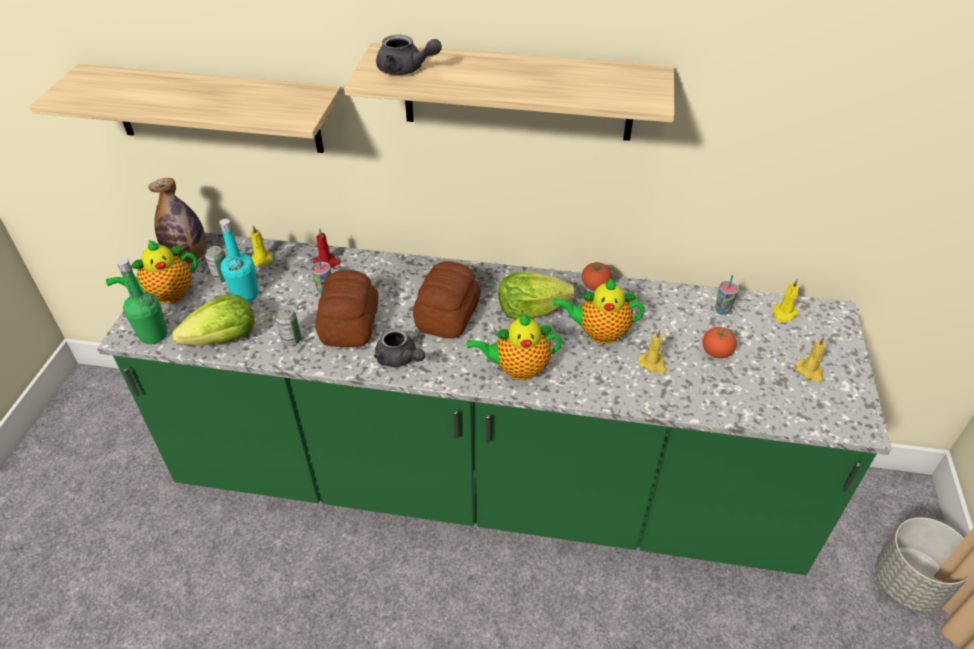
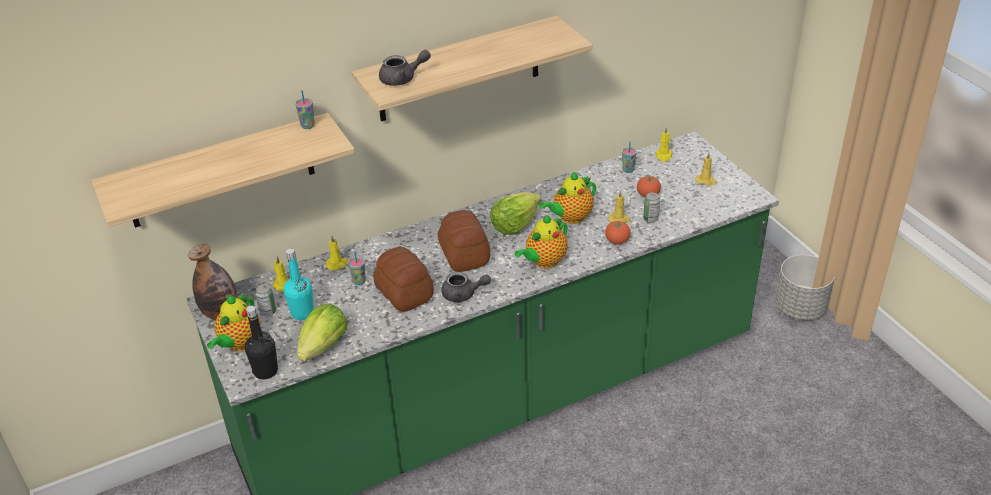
camera: 35 degrees left, 5 degrees down
(153, 335) = (266, 371): green bottle -> black bottle
(291, 340) = (374, 321): can -> can (650, 219)
(303, 91) = (308, 126): none -> cup
(327, 262) = (337, 264): red candle -> yellow candle
(595, 287) = (539, 192): tomato -> tomato (617, 241)

